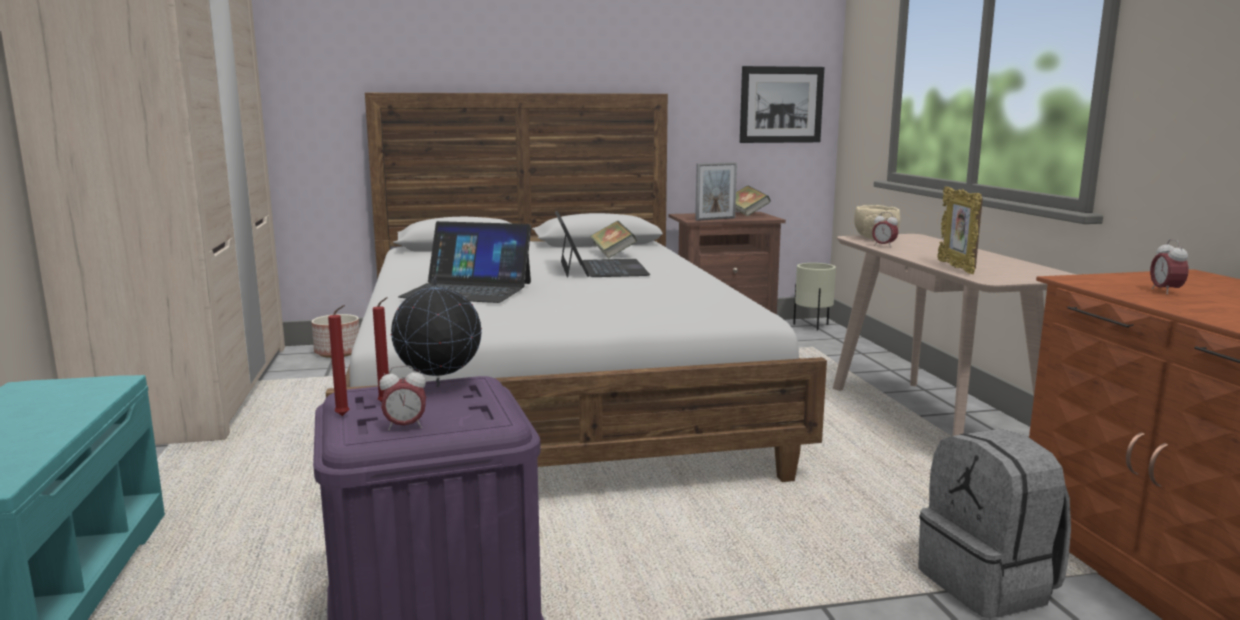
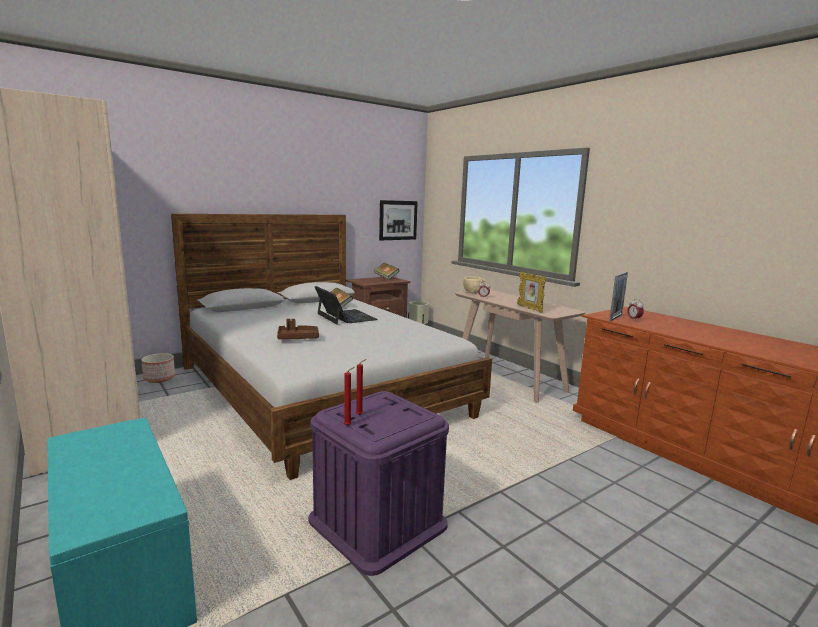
camera: 25 degrees left, 0 degrees up
(405, 427) = (389, 426): alarm clock -> none
(440, 385) = (370, 400): globe -> none
(468, 290) = (298, 338): laptop -> brown tray
(715, 219) = (376, 282): picture frame -> picture frame (615, 317)
(989, 584) = (586, 450): grey backpack -> none

